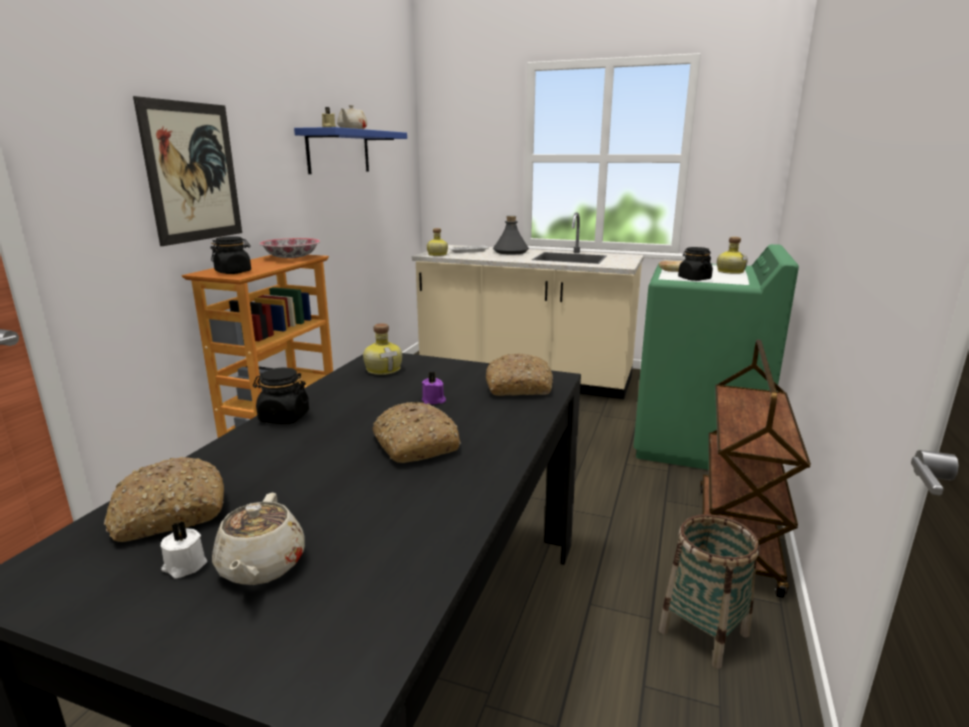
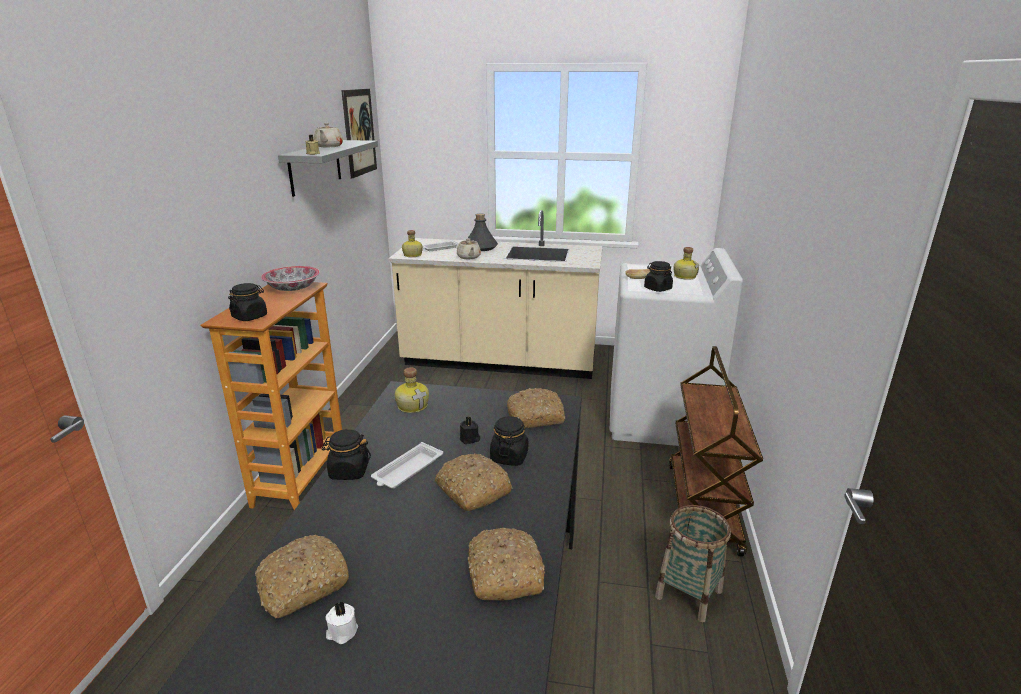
camera: 10 degrees left, 5 degrees up
(193, 172) = (200, 224): picture -> picture (359, 132)
(261, 566) = (402, 624): beige teapot -> beige teapot (468, 257)
(338, 151) = (315, 167): blue shelf -> grey shelf
(348, 422) = (407, 470): none -> white tray
(414, 528) = (503, 573): none -> bread
(433, 400) = (470, 439): purple candle -> black candle
(472, 419) = (509, 457): none -> black jar
(696, 443) = (659, 419): green washing machine -> white washing machine

